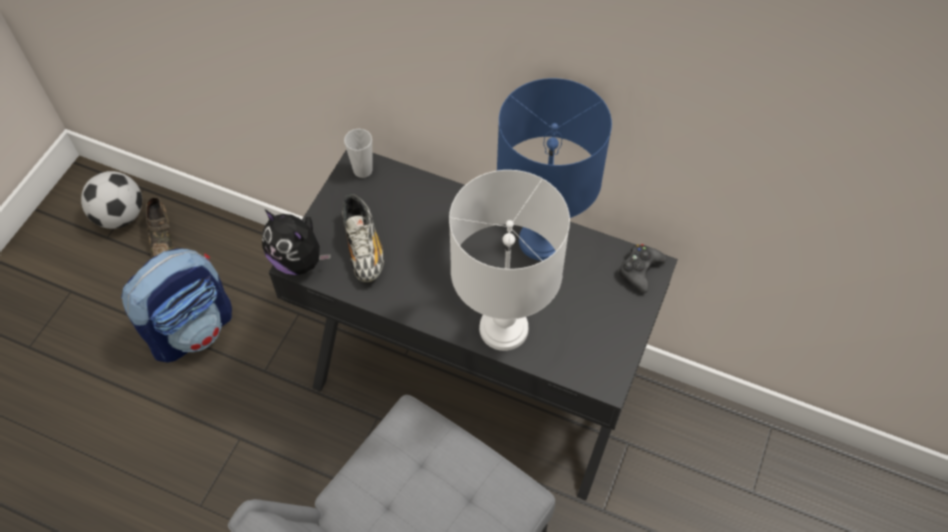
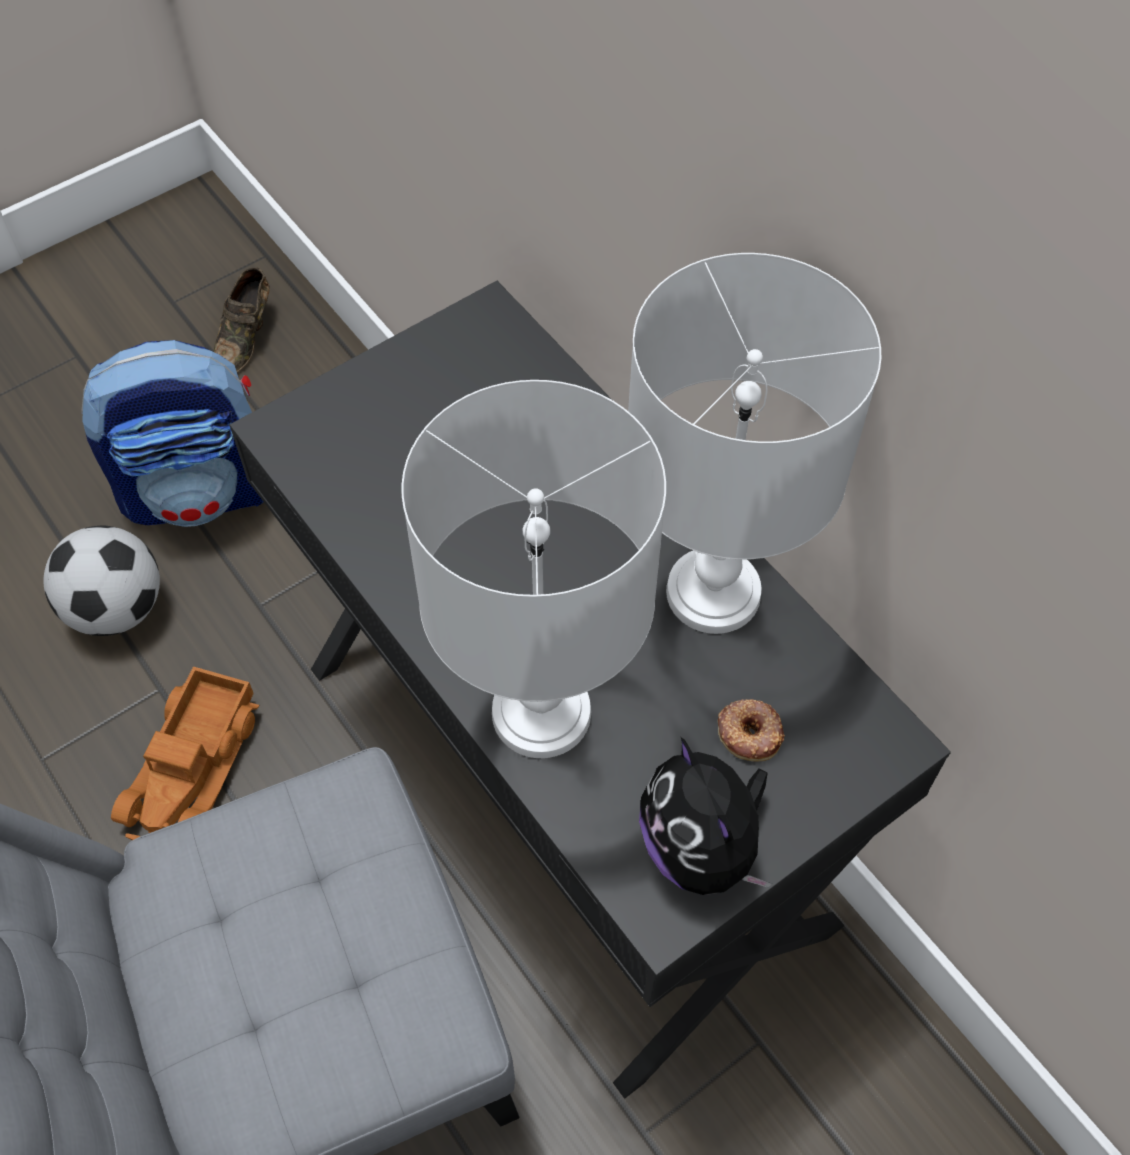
camera: 30 degrees right, 0 degrees up
(120, 216) = (210, 280): football -> football (117, 608)
(285, 465) = (196, 767): none -> toy truck
(299, 260) = (288, 428): plush toy -> plush toy (702, 847)
(363, 170) = (489, 331): cup -> none
(363, 247) = (403, 457): shoe -> none
(542, 241) = (713, 594): blue table lamp -> white table lamp
(595, 292) = (750, 732): none -> donut
(639, 270) = (861, 735): black game controller -> none

